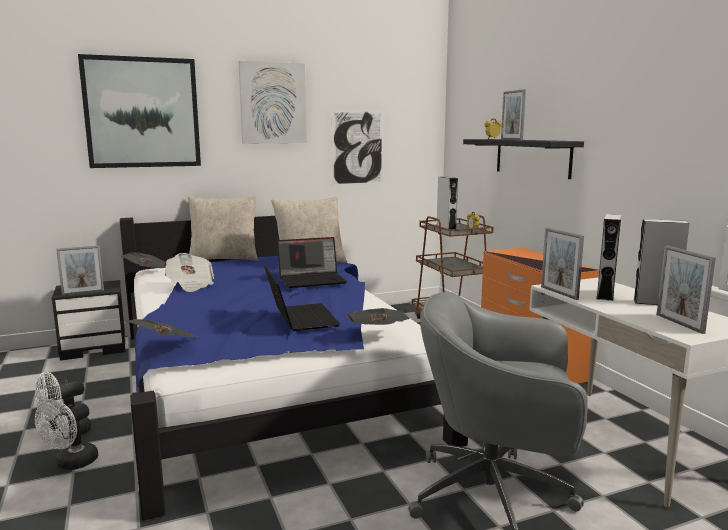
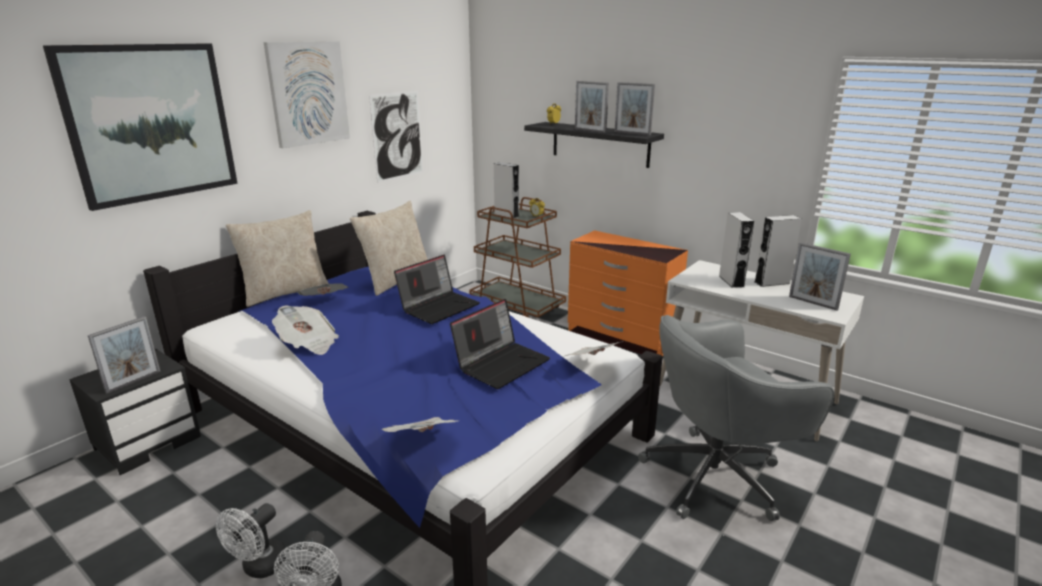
camera: 30 degrees left, 10 degrees up
(147, 272) = (211, 334): newspaper -> newspaper (324, 302)
(300, 318) = (501, 363): laptop -> laptop turned 90 degrees clockwise
(559, 293) = (699, 286): picture frame -> picture frame (632, 133)

